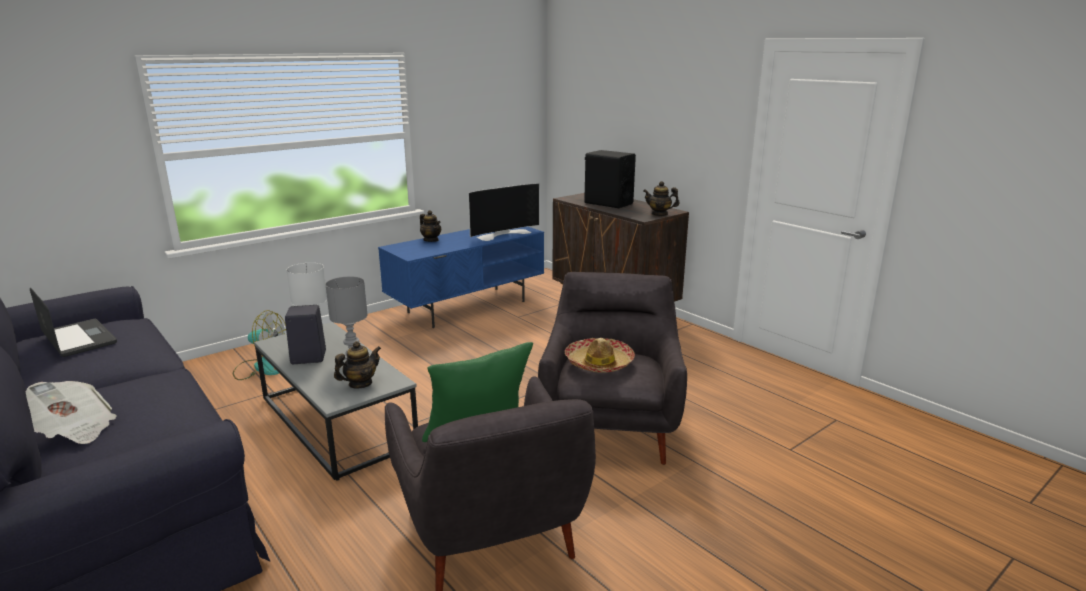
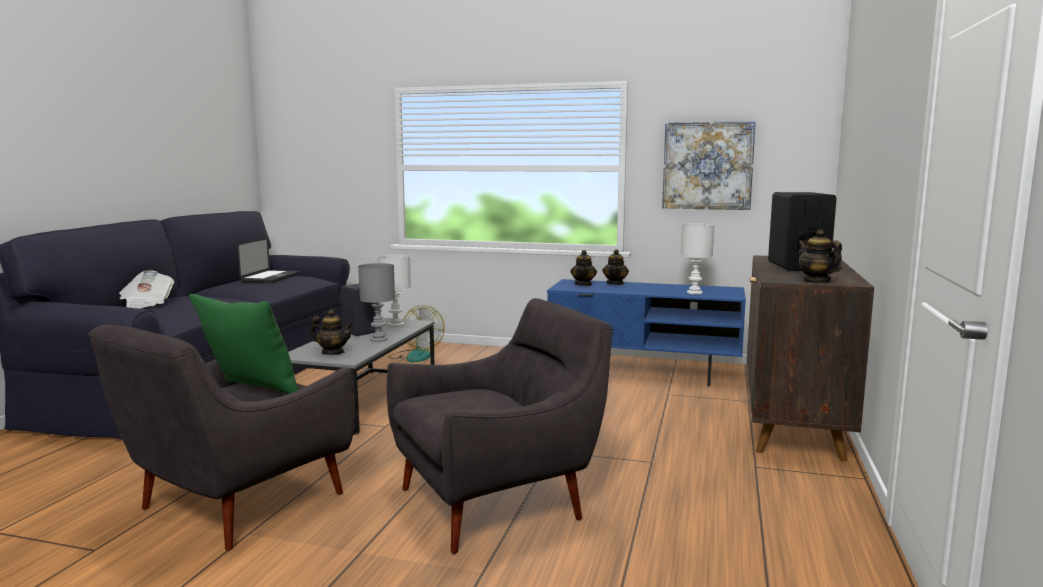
camera: 55 degrees right, 10 degrees down
(413, 247) = (583, 284): none -> teapot
(470, 126) = (707, 165): none -> picture
(503, 234) = (695, 293): television -> white table lamp
(599, 363) = (462, 398): hat -> none

